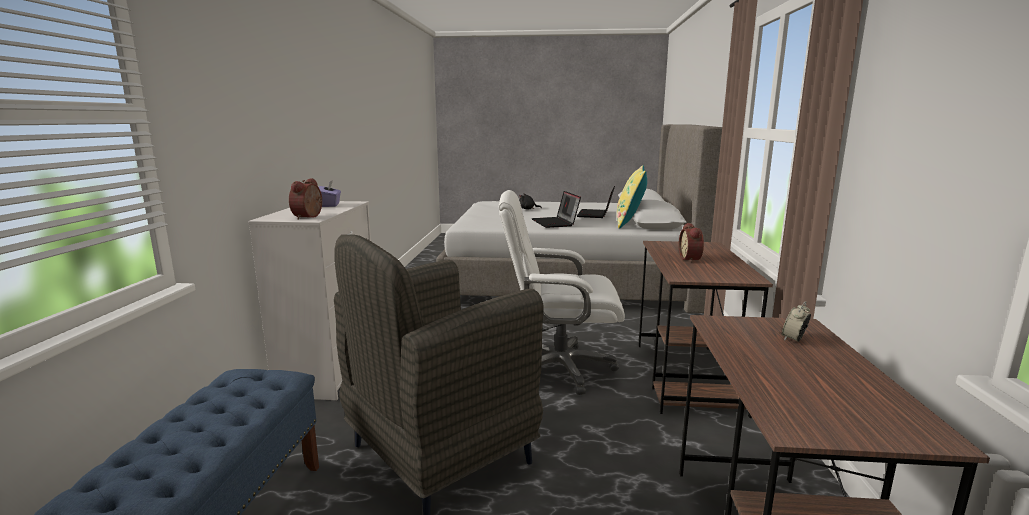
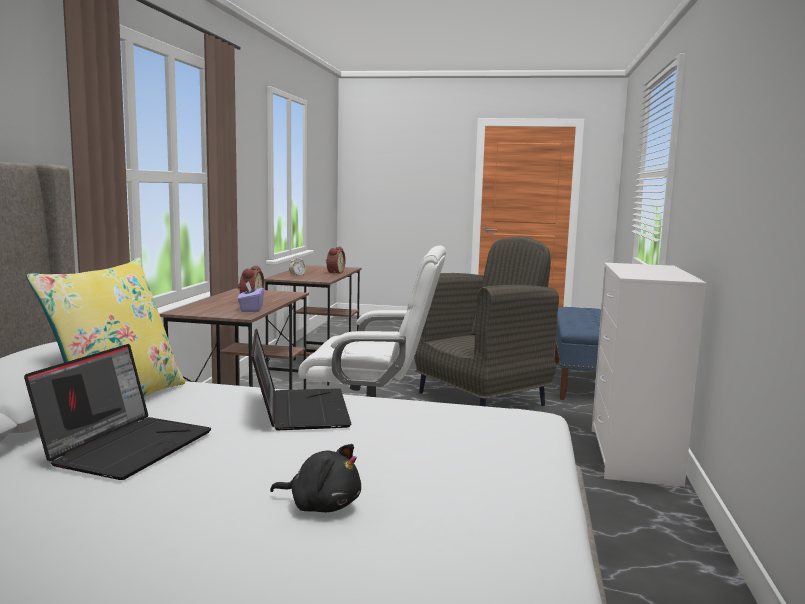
camera: 175 degrees left, 5 degrees down
(309, 217) = (627, 265): alarm clock -> alarm clock (334, 273)
(330, 205) = (651, 274): purple tissue box -> purple tissue box (251, 309)

